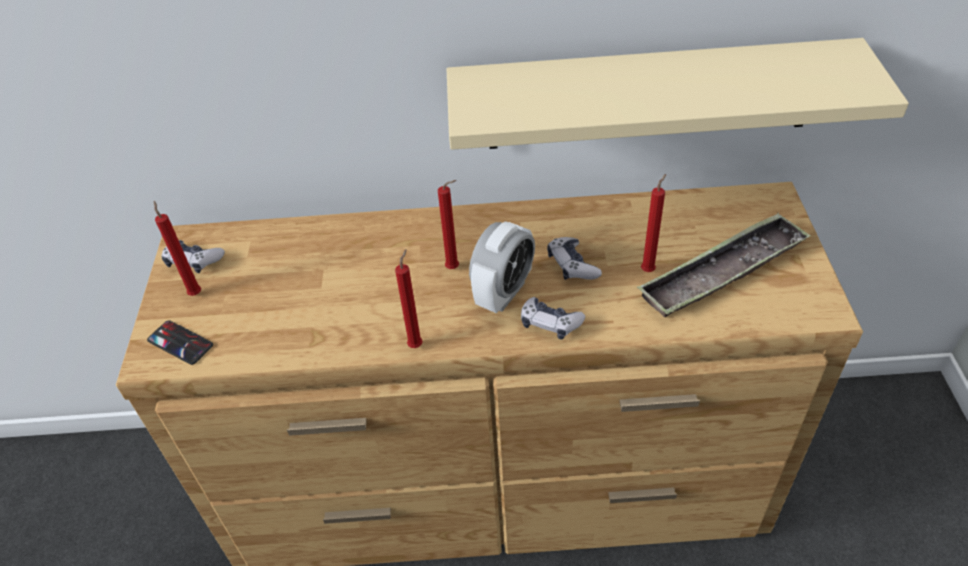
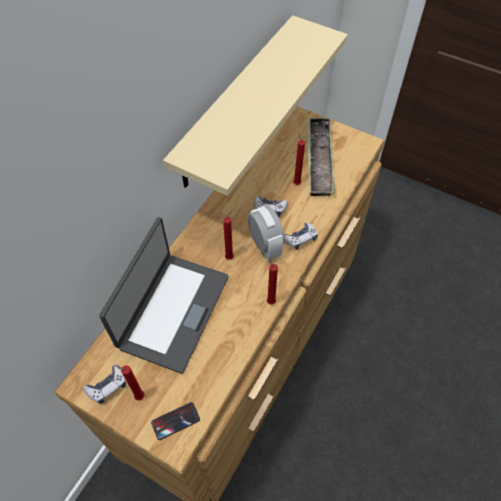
camera: 60 degrees left, 10 degrees up
(330, 259) = (172, 310): none -> laptop

